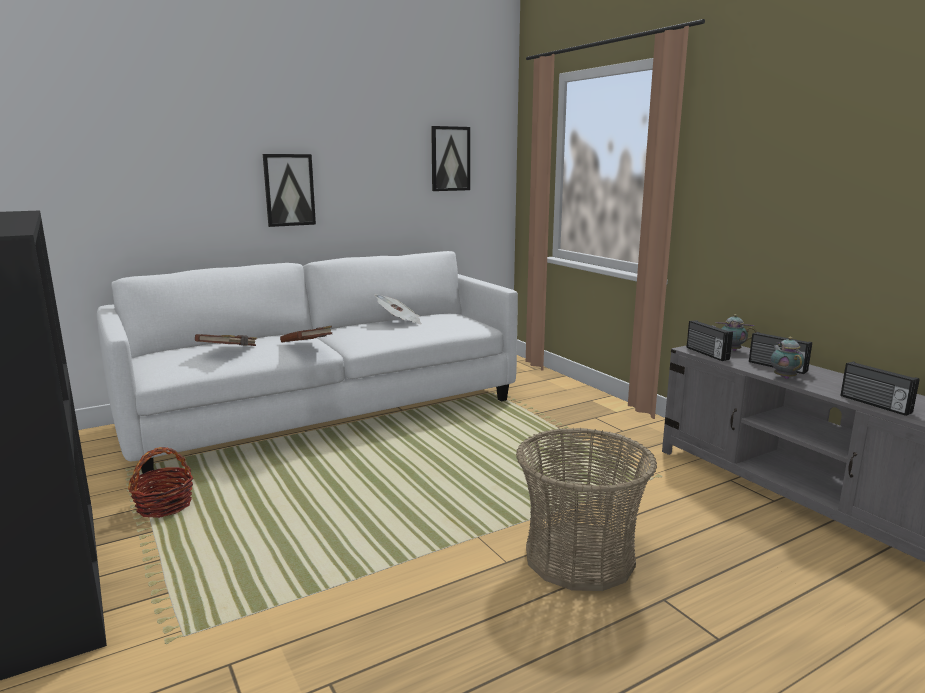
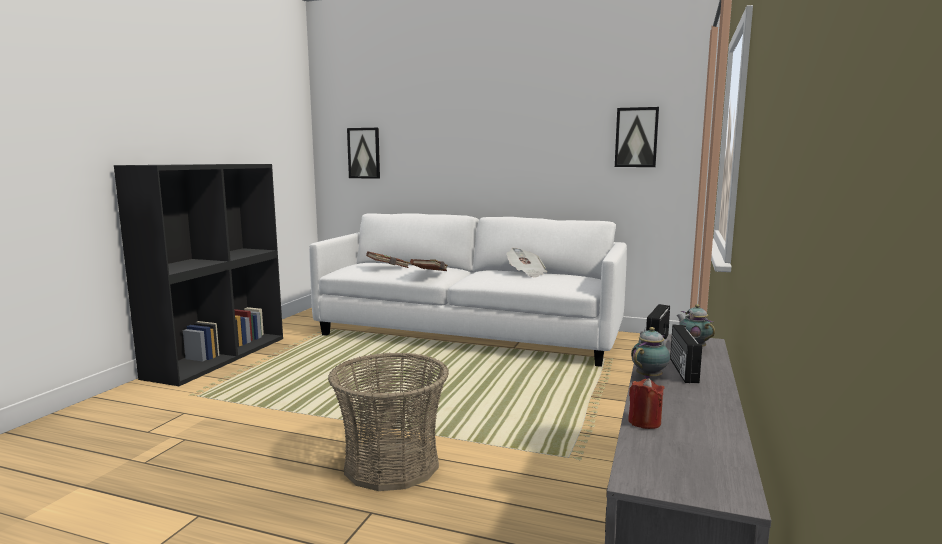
camera: 50 degrees right, 5 degrees down
(164, 505) = (304, 348): basket -> none
(289, 190) = (488, 162): picture -> picture (364, 153)
(874, 404) = (644, 422): radio -> red candle

